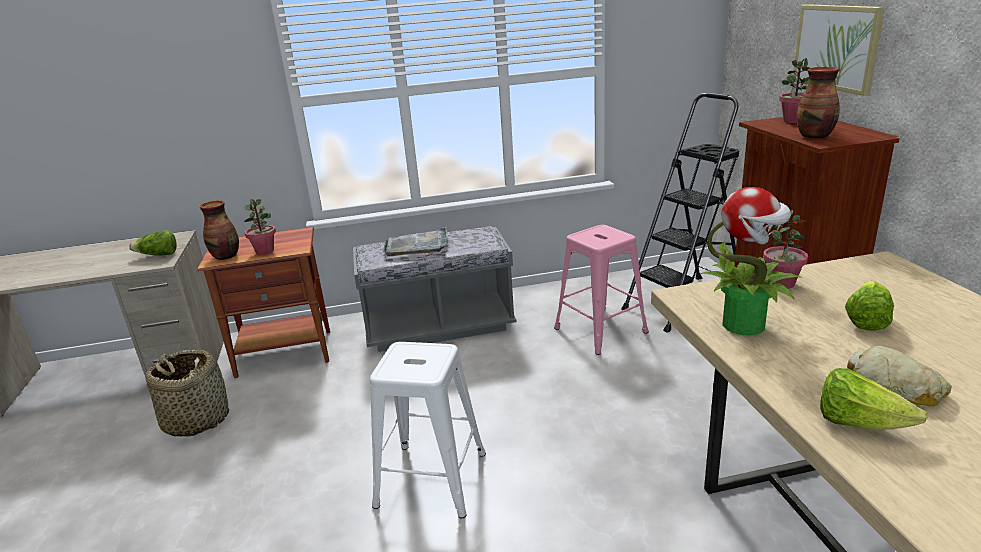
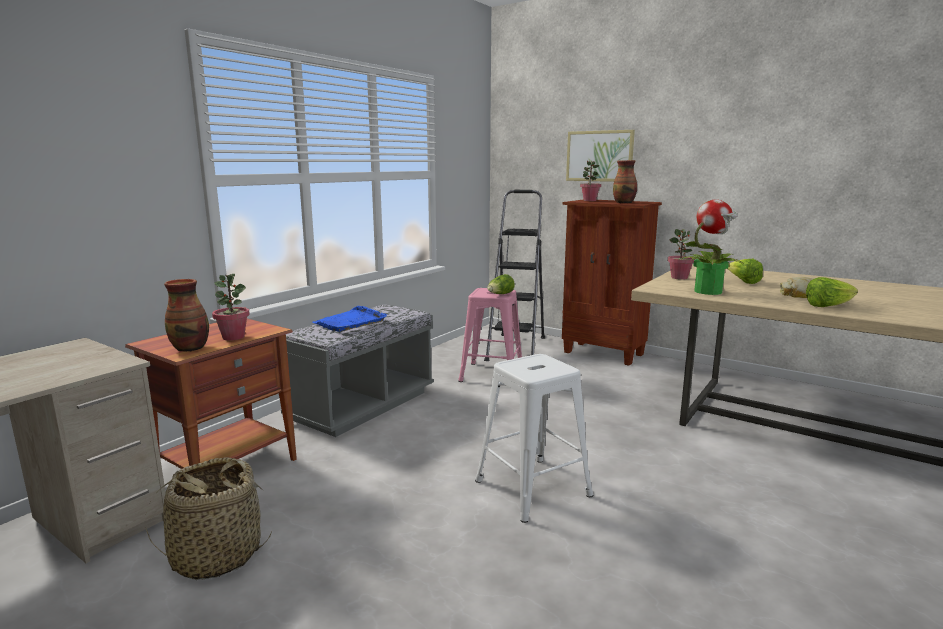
camera: 45 degrees left, 10 degrees down
(158, 255) = (93, 360): lettuce -> lettuce (500, 295)
(417, 245) = (350, 322): grey tray -> blue tray

